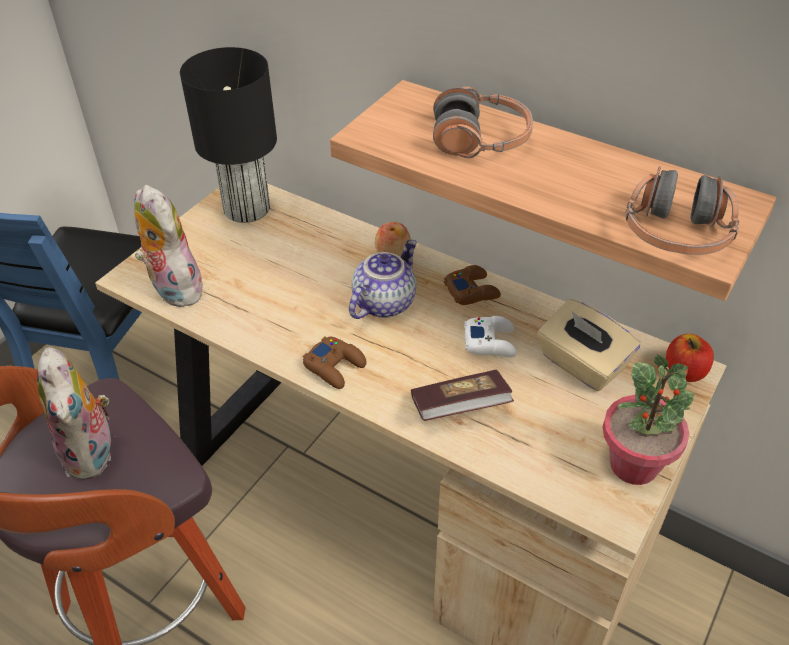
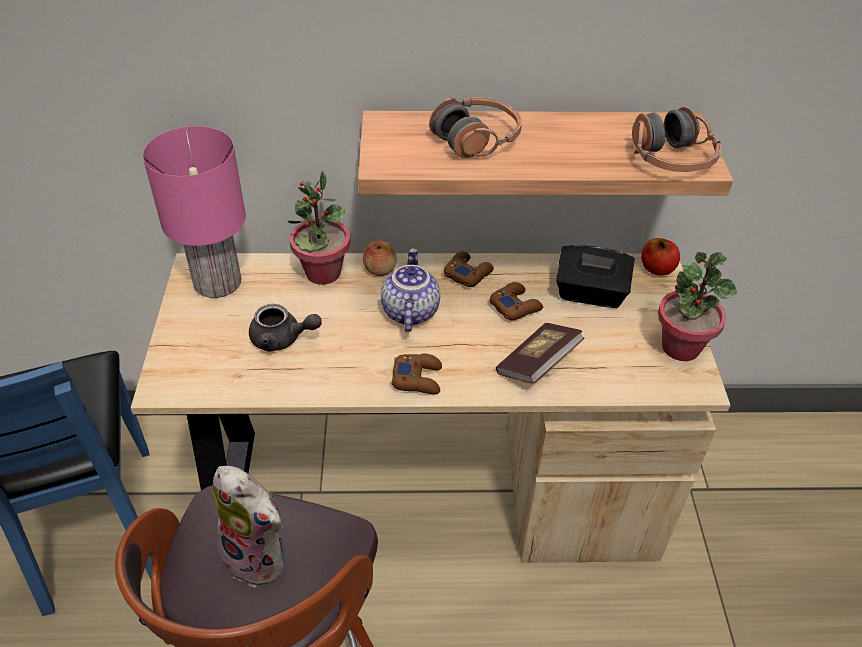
camera: 35 degrees left, 0 degrees up
(173, 288) = (215, 379): plush toy -> none
(247, 210) = (218, 283): black table lamp -> pink table lamp
(254, 279) = (282, 339): none -> grey teapot
(339, 236) = (322, 273): none -> potted plant
(490, 342) = (515, 306): white game controller -> brown game controller
(581, 364) = (590, 294): beige tissue box -> black tissue box

